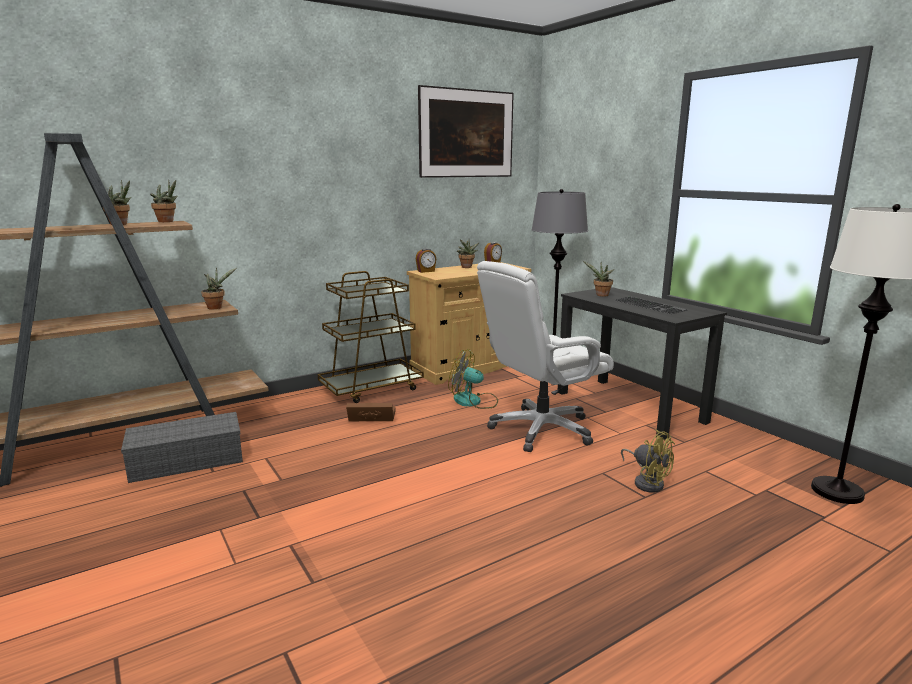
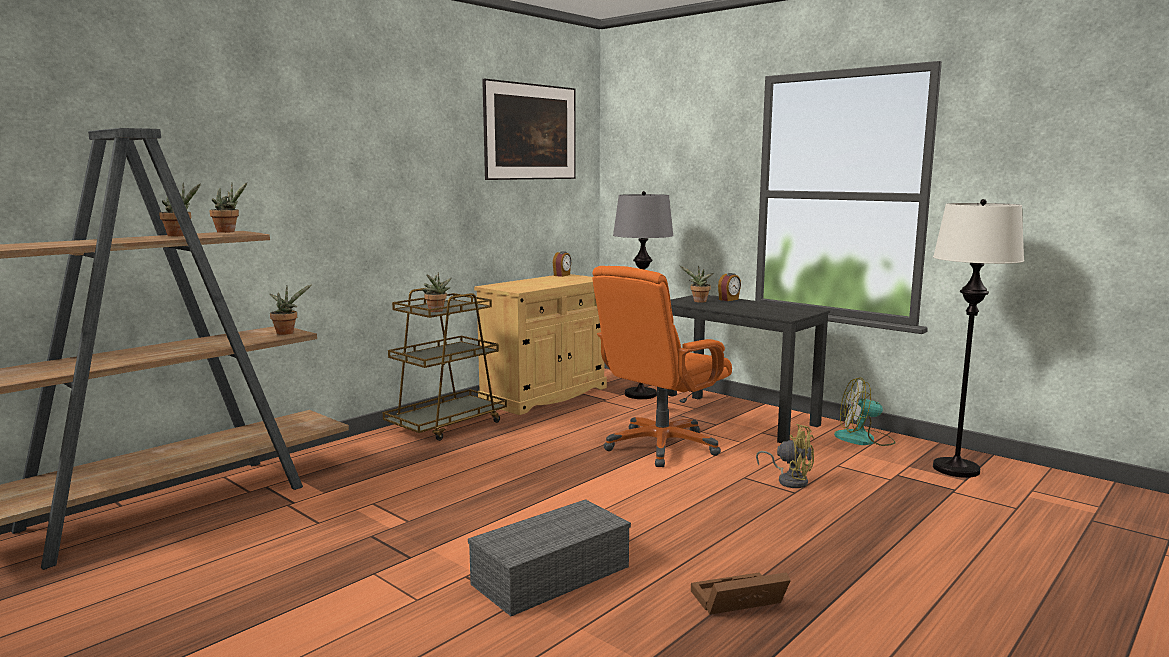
camera: 15 degrees left, 5 degrees down
(189, 460) = (278, 515): grey storage box -> grey storage box (552, 574)
(370, 418) = (467, 453): brown storage box -> brown storage box (736, 601)
(426, 271) = (497, 285): alarm clock -> alarm clock (729, 299)
(466, 267) = (538, 280): potted plant -> potted plant (436, 311)
(473, 401) = (573, 427): fan -> fan (864, 439)
(541, 430) = (661, 446): white office chair -> orange office chair
(650, 305) = (755, 308): keyboard -> none

